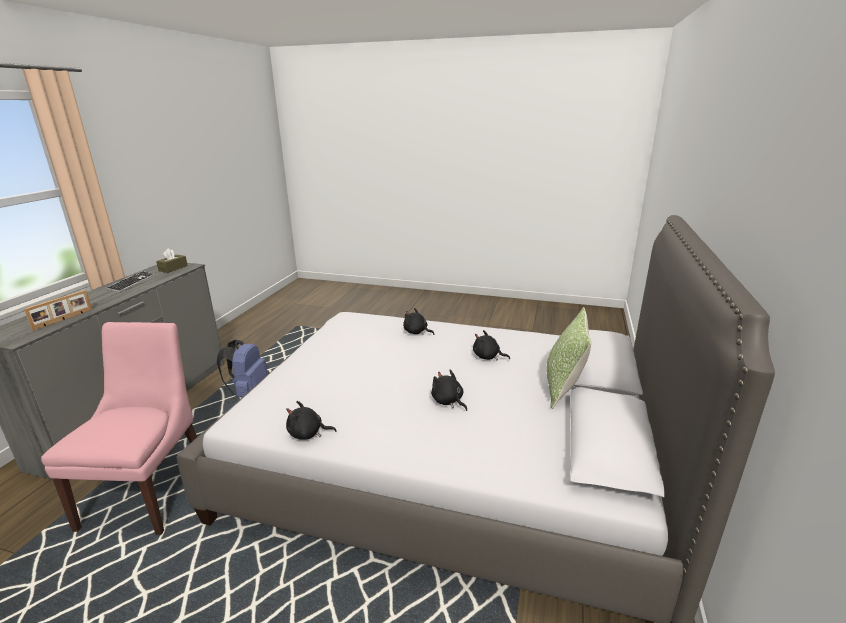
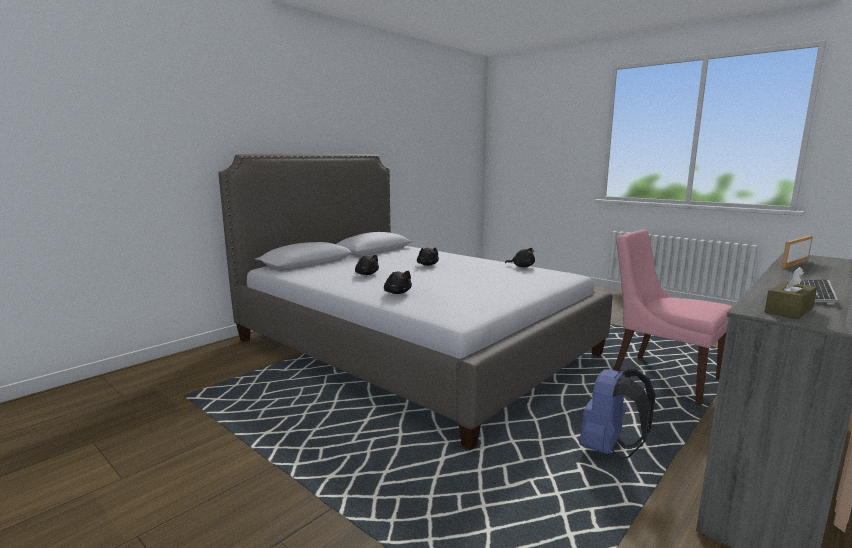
camera: 155 degrees left, 10 degrees down
(150, 491) = (661, 377): pink chair -> pink chair turned 105 degrees clockwise
(563, 387) = (350, 260): pillow -> none

